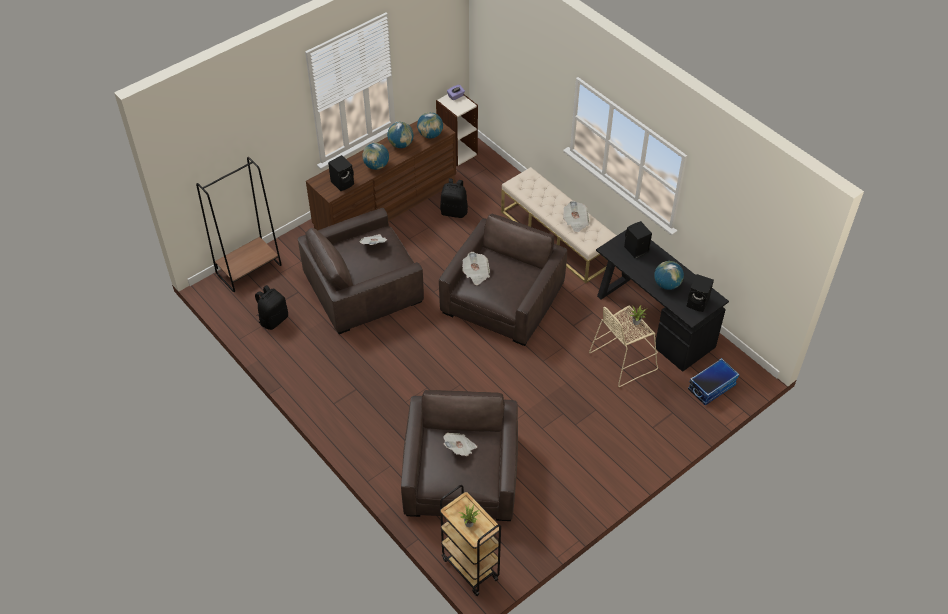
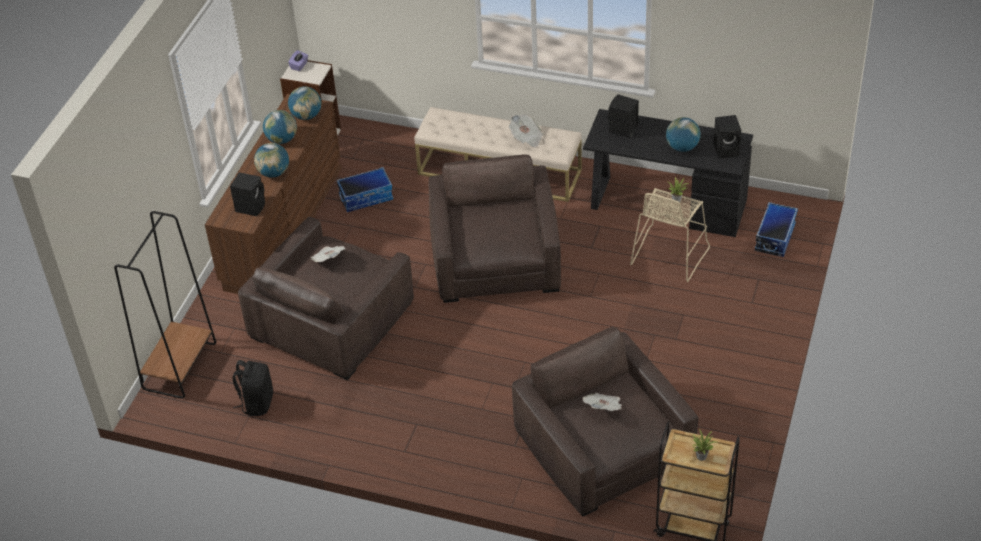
camera: 30 degrees left, 5 degrees down
(454, 211) = (366, 197): black backpack -> storage box
(476, 274) = (467, 235): newspaper -> none

